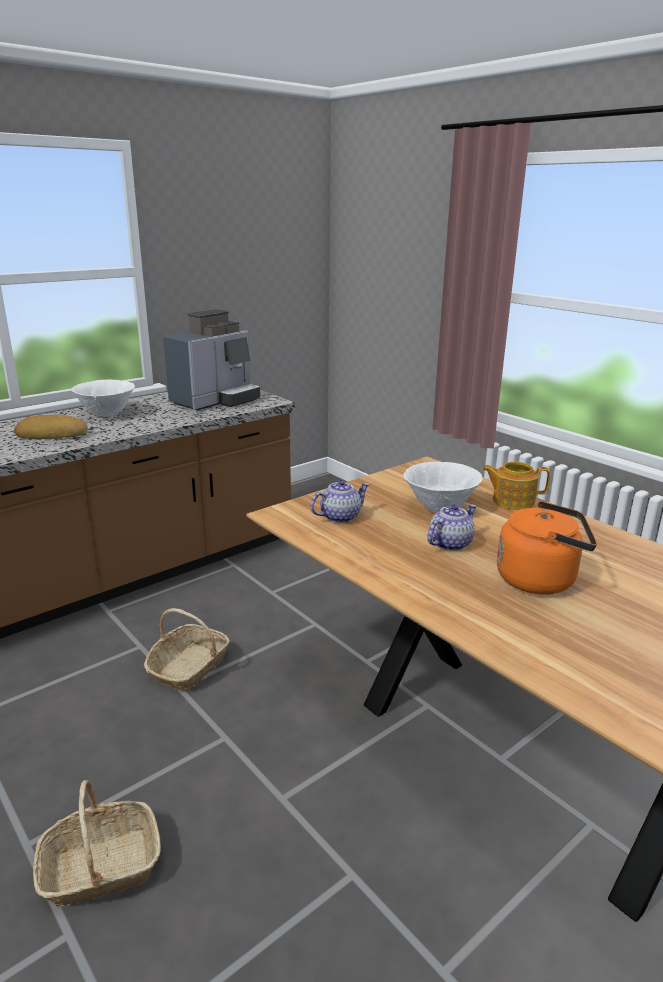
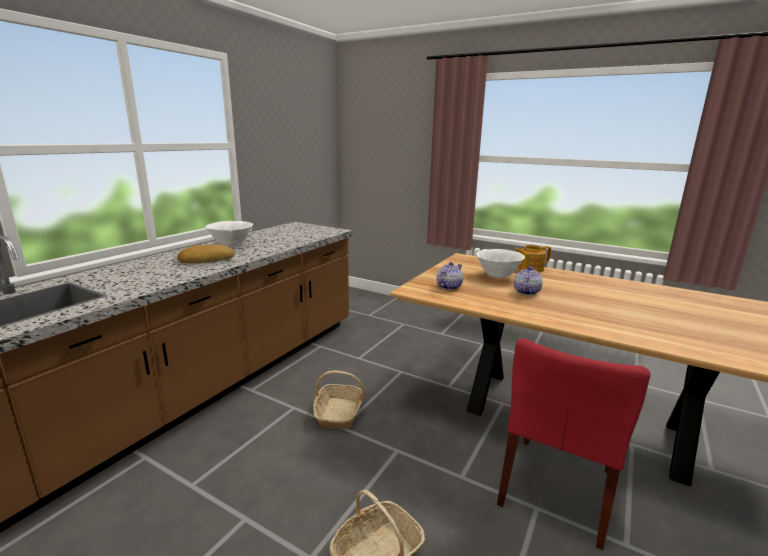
camera: 20 degrees left, 5 degrees down
(216, 400) = (299, 232): coffee machine -> none
(407, 856) = (557, 488): none -> red chair
(540, 580) = (593, 302): orange kettle -> none

